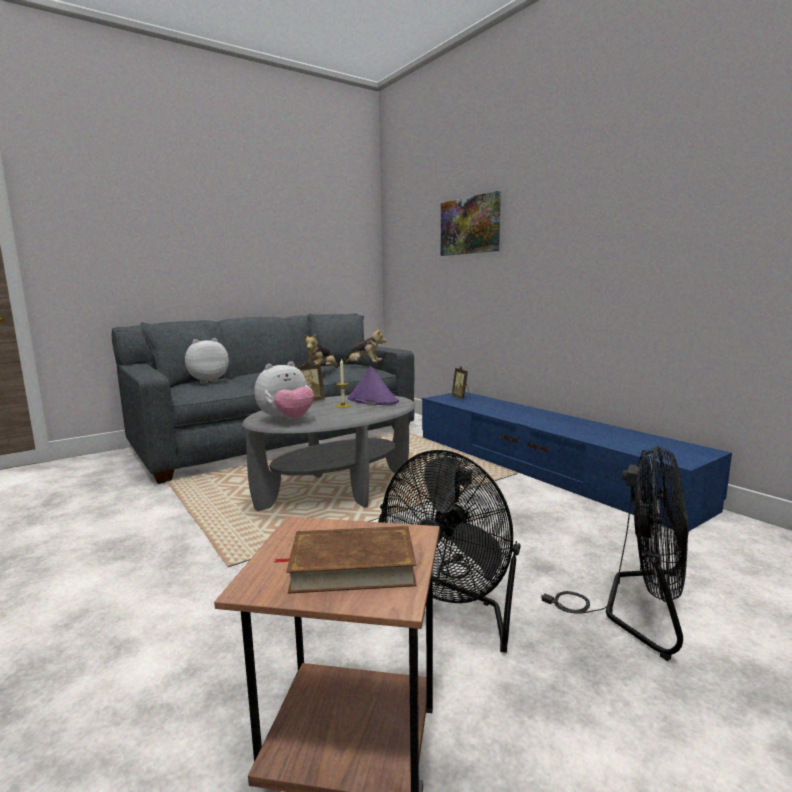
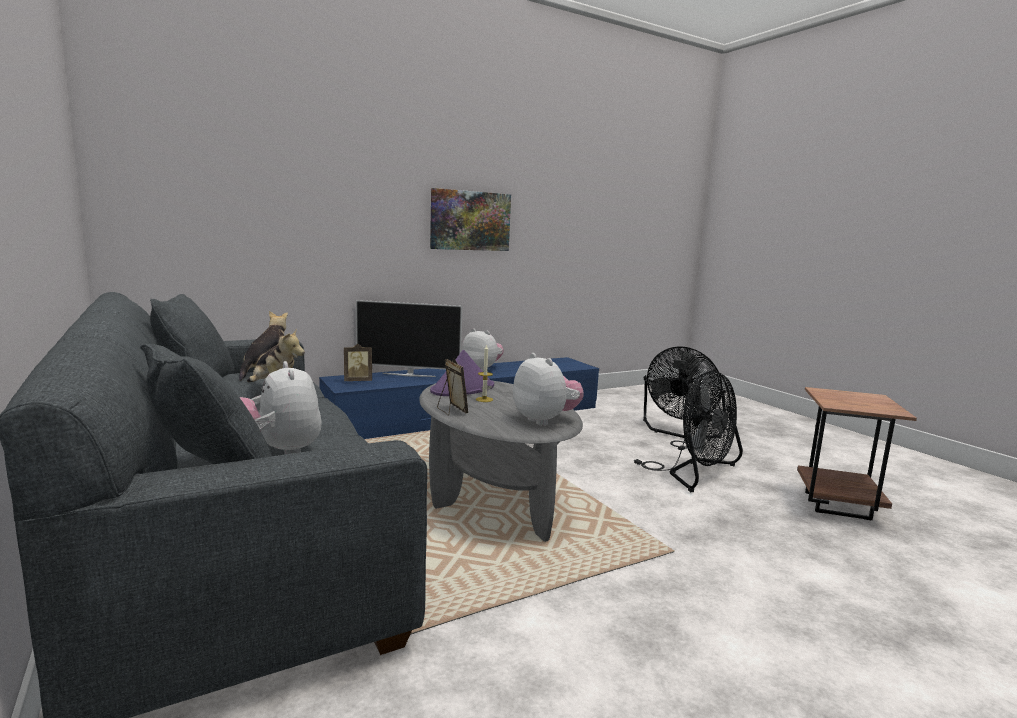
camera: 85 degrees left, 0 degrees up
(352, 566) = (861, 399): brown book -> none
(470, 226) = (320, 174): picture -> picture (470, 221)
(500, 406) = (409, 375): none -> television
(565, 422) = (482, 369): none -> plush toy

